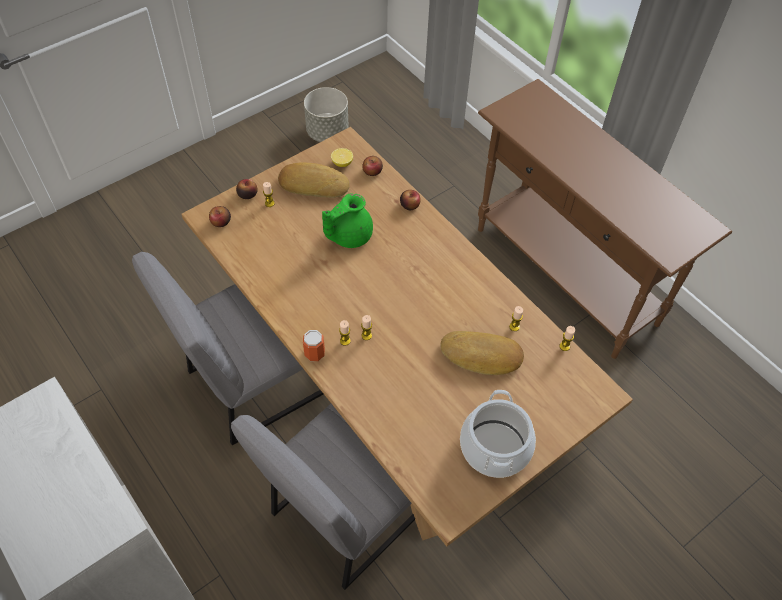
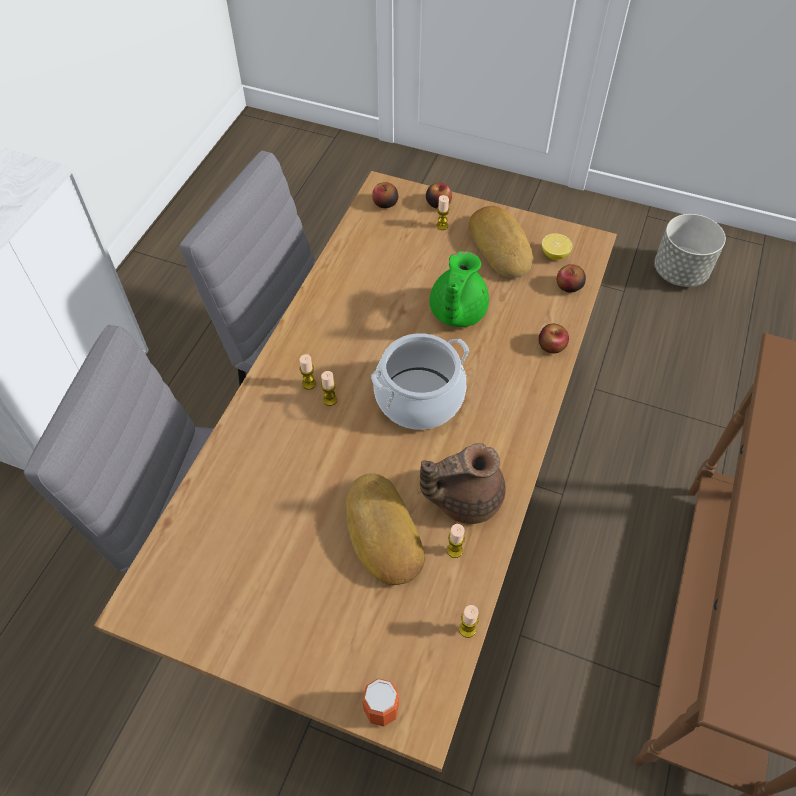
camera: 60 degrees right, 0 degrees up
(314, 353) = (273, 365): can -> can (381, 709)
(348, 235) = (456, 312): green teapot -> green teapot turned 90 degrees counterclockwise
(484, 304) = (463, 498): none -> brown teapot
(494, 448) = (253, 615): cooking pot -> cooking pot (419, 398)

